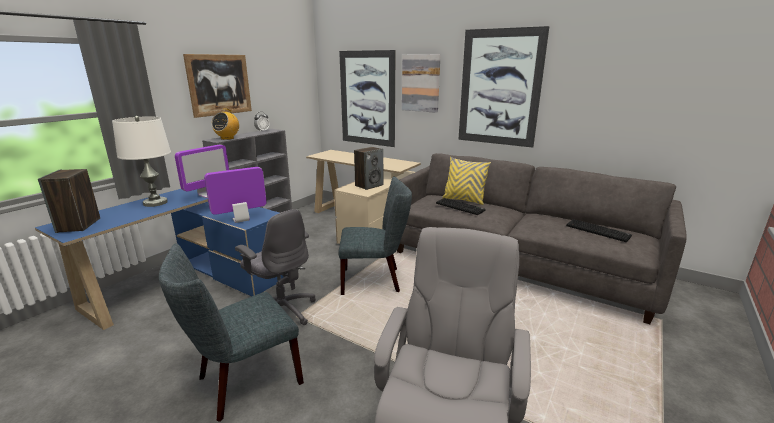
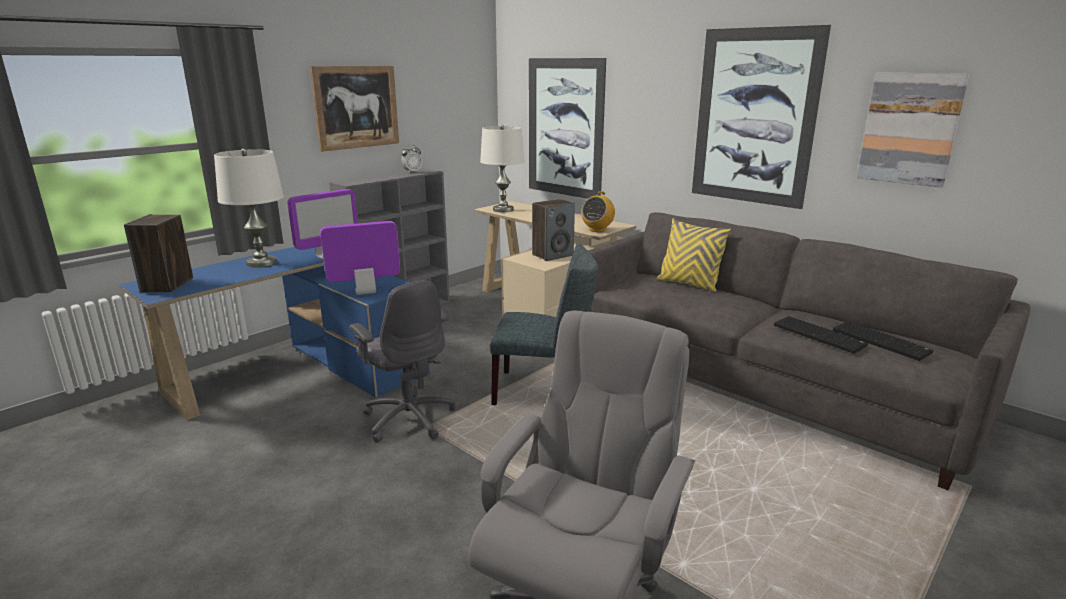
camera: 10 degrees right, 0 degrees up
(227, 138) = (362, 181): radio -> radio (597, 230)
(243, 382) = (342, 499): grey chair -> none
(327, 156) = (503, 210): none -> white table lamp
(421, 83) = (640, 107): picture -> picture (910, 129)
(460, 207) = (679, 293): keyboard -> keyboard (820, 335)

